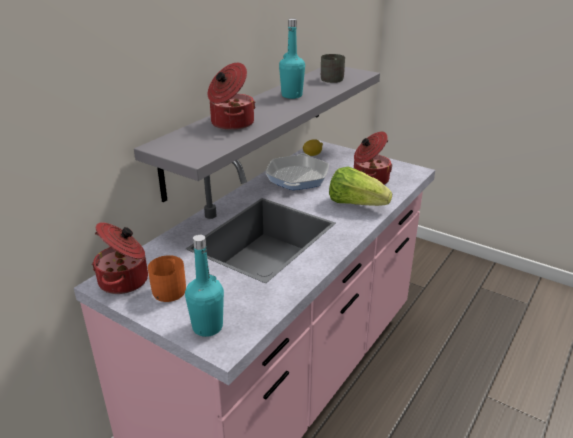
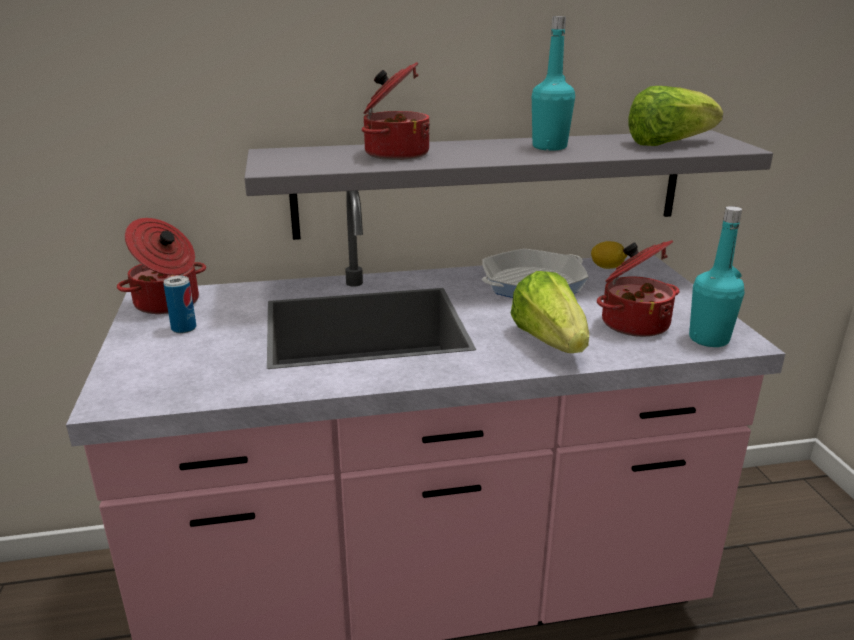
camera: 45 degrees right, 5 degrees down
(172, 288) = (184, 328): orange mug -> can
(207, 327) = (136, 376): turquoise bottle -> turquoise bottle (708, 339)
(333, 78) = (667, 143): grey mug -> lettuce

